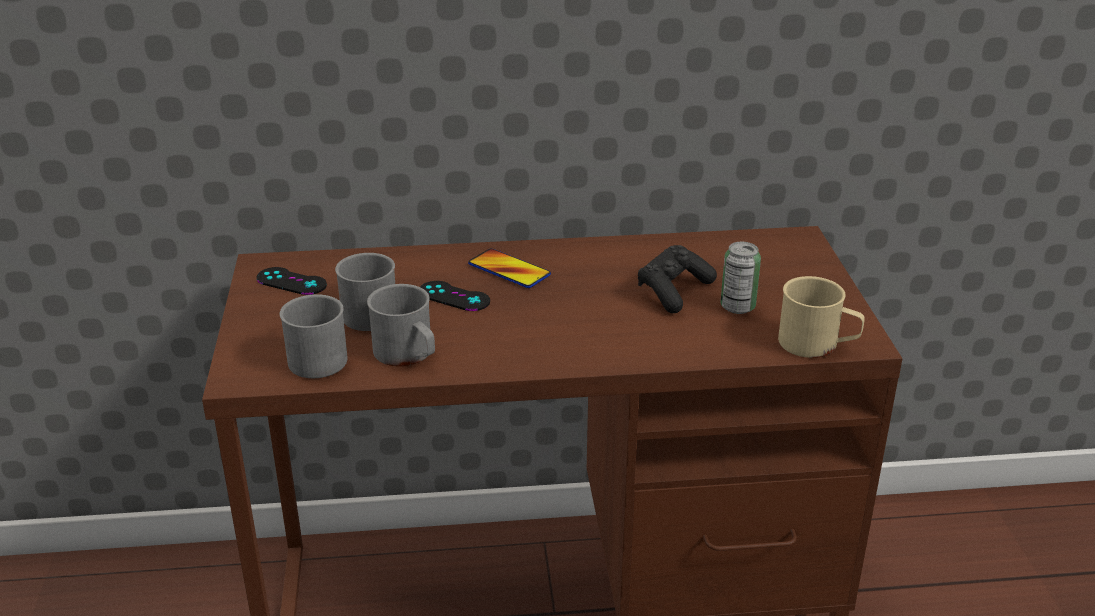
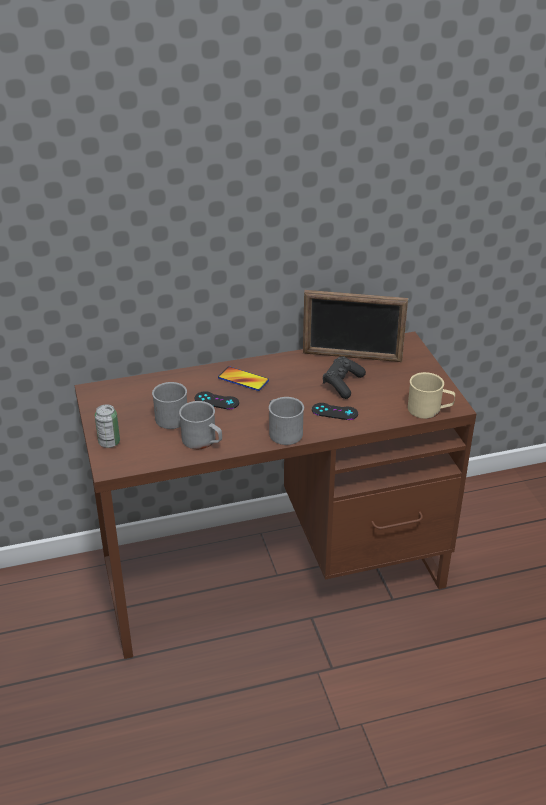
camera: 10 degrees left, 5 degrees up
(291, 281) = (115, 401): black game controller -> black game controller (334, 412)
(316, 356) = (150, 448): grey mug -> grey mug (283, 431)
(701, 253) = (352, 357): none -> picture frame
(737, 307) = (381, 390): can -> can (109, 442)

